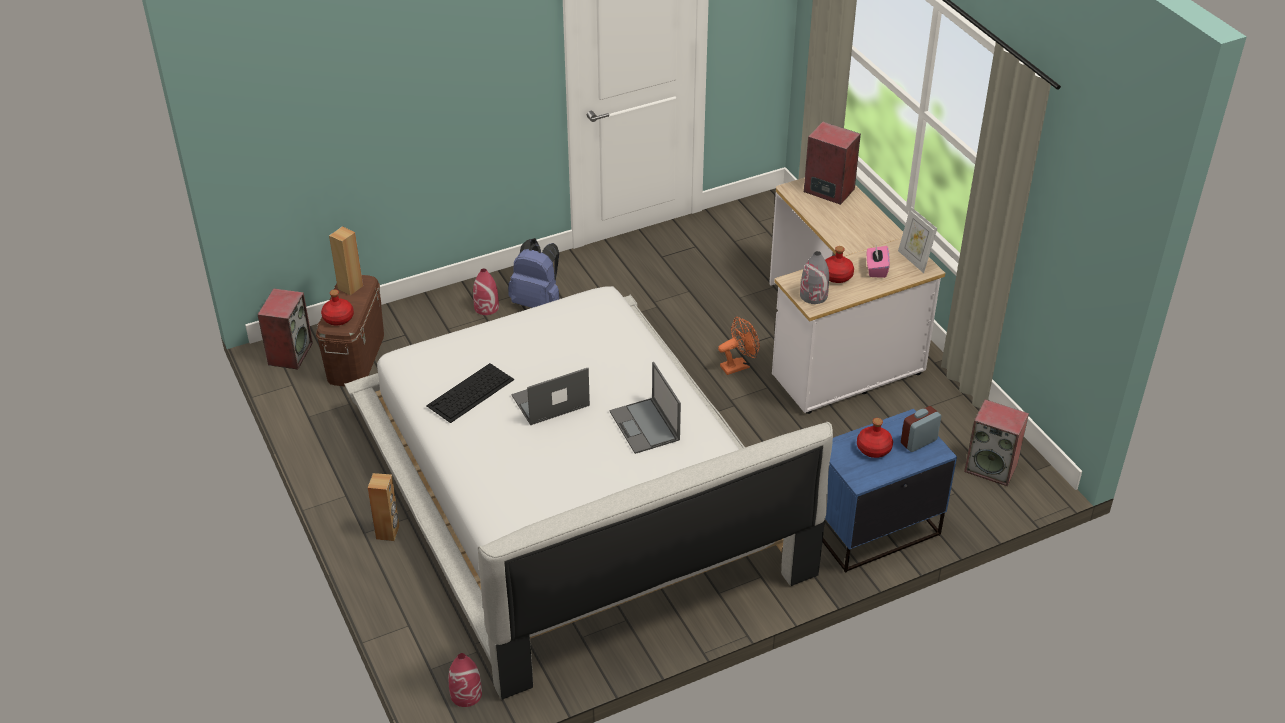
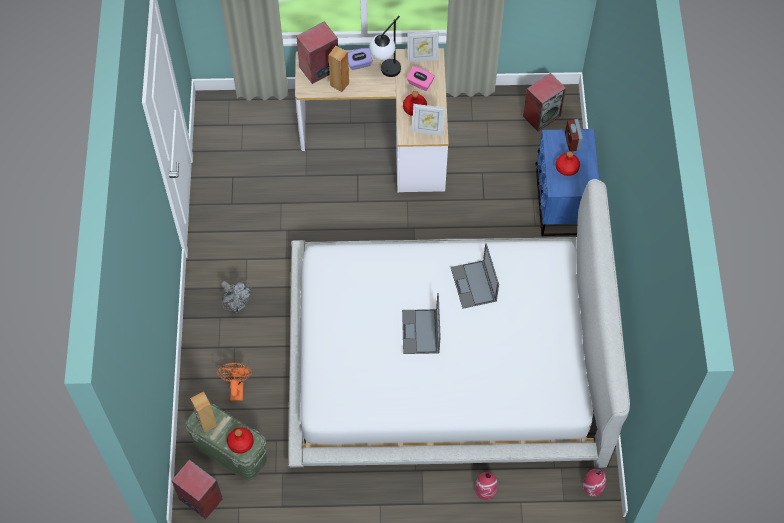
camera: 65 degrees left, 20 degrees up
(356, 356) = (230, 452): brown storage box -> green storage box
(388, 532) = (430, 488): brown speaker -> brown speaker (339, 84)
(470, 393) = (387, 379): keyboard -> none
(486, 307) = (223, 342): red vase -> red vase (485, 489)
(537, 302) = (237, 305): blue backpack -> grey fan
(645, 426) = (474, 285): laptop -> laptop turned 75 degrees clockwise
(738, 365) = (376, 208): orange fan -> orange fan (236, 388)
(814, 295) = (428, 131): grey vase -> picture frame
(861, 216) = (359, 64): none -> purple tissue box
(865, 240) = (386, 74): none -> table lamp

